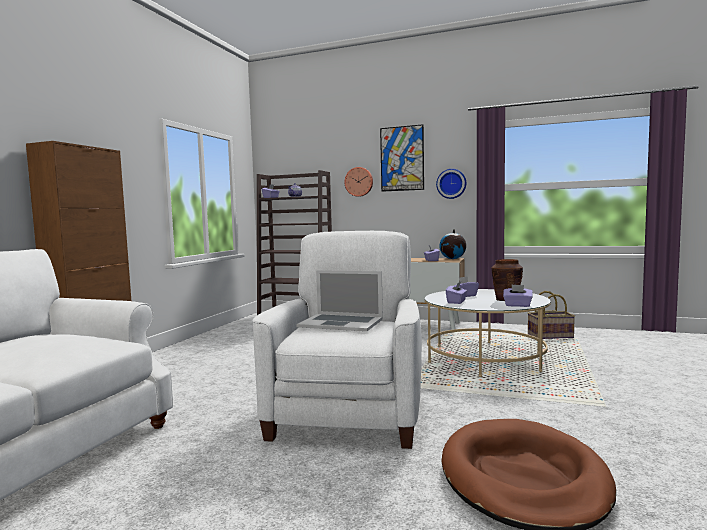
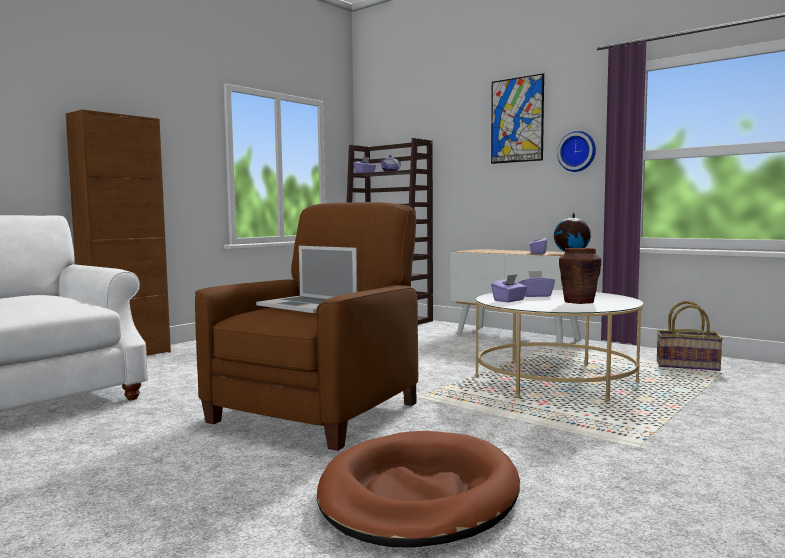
camera: 20 degrees right, 0 degrees up
(348, 413) = (317, 412): white armchair -> brown armchair
(359, 181) = (466, 152): wall clock -> none
(517, 305) = (578, 308): purple tissue box -> none

